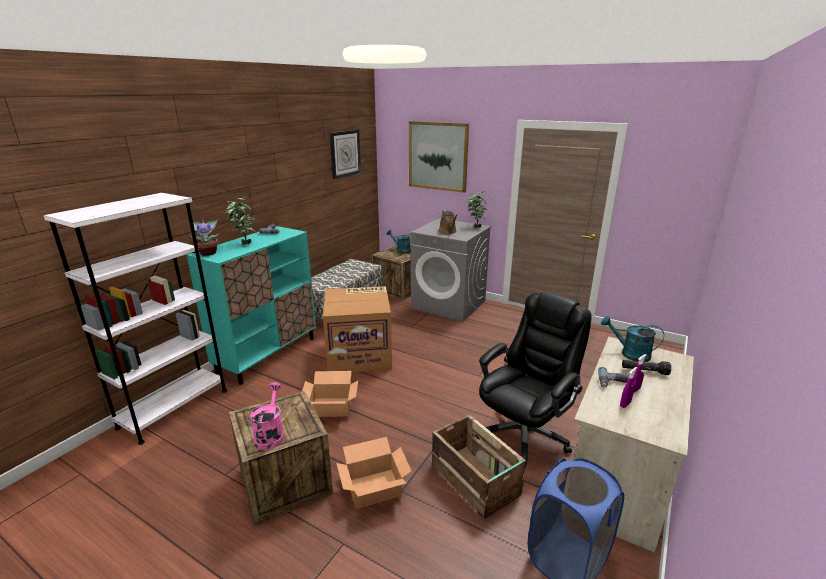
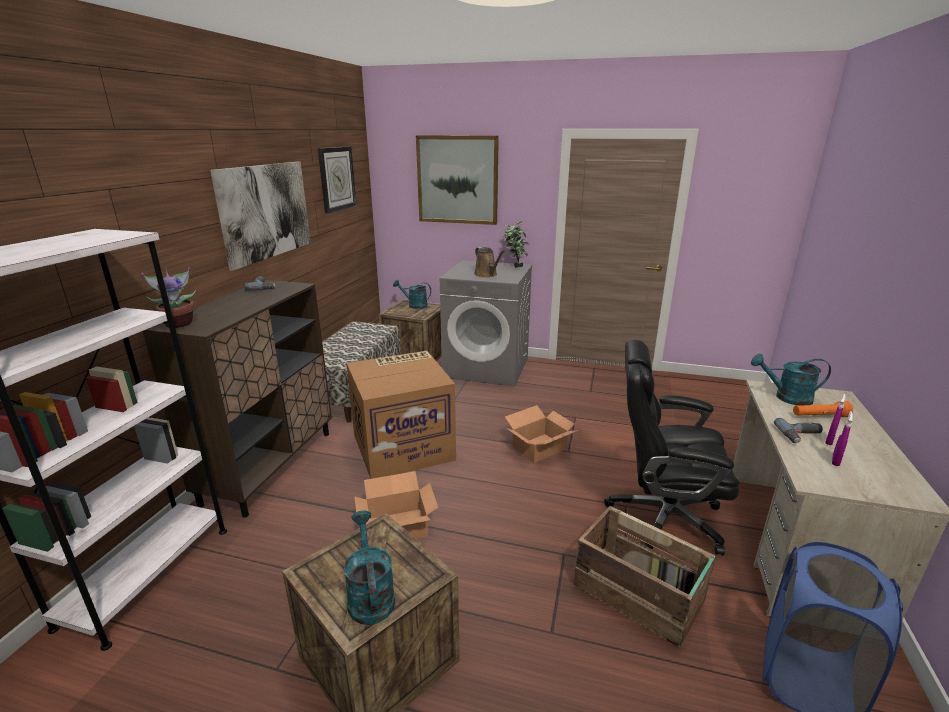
camera: 15 degrees left, 0 degrees up
(244, 243) = (229, 306): potted plant -> none
(267, 354) = (270, 466): turquoise cabinet -> brown cabinet
(270, 434) = (370, 595): pink watering can -> turquoise watering can
(283, 179) = (266, 211): none -> picture
(375, 488) = (515, 637): cardboard box -> cardboard box (540, 448)
(524, 434) = (662, 517): black office chair -> black office chair turned 105 degrees counterclockwise
(644, 371) = (819, 416): black flashlight -> orange flashlight

